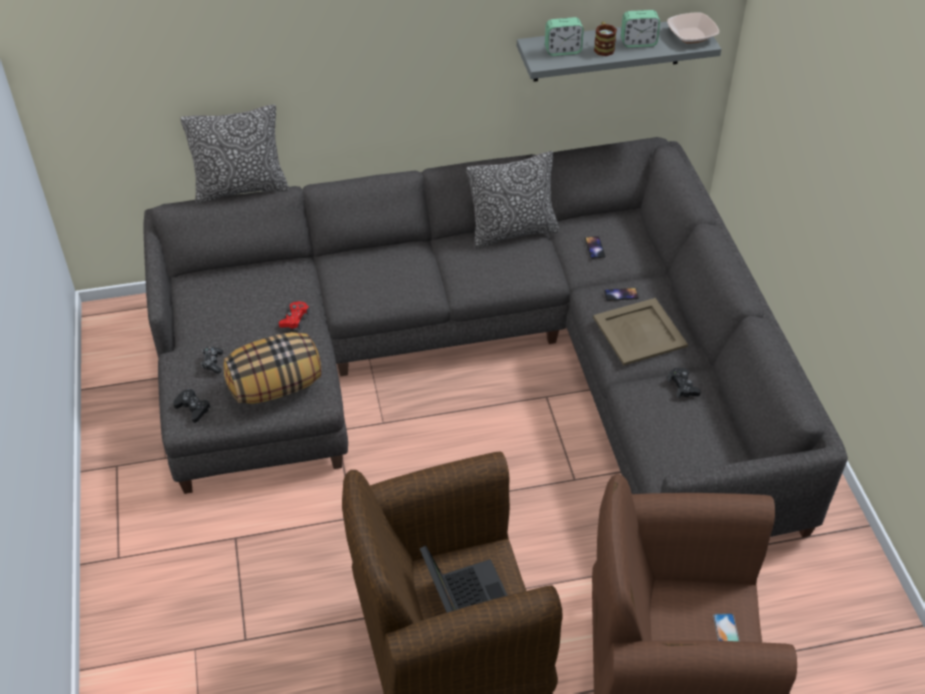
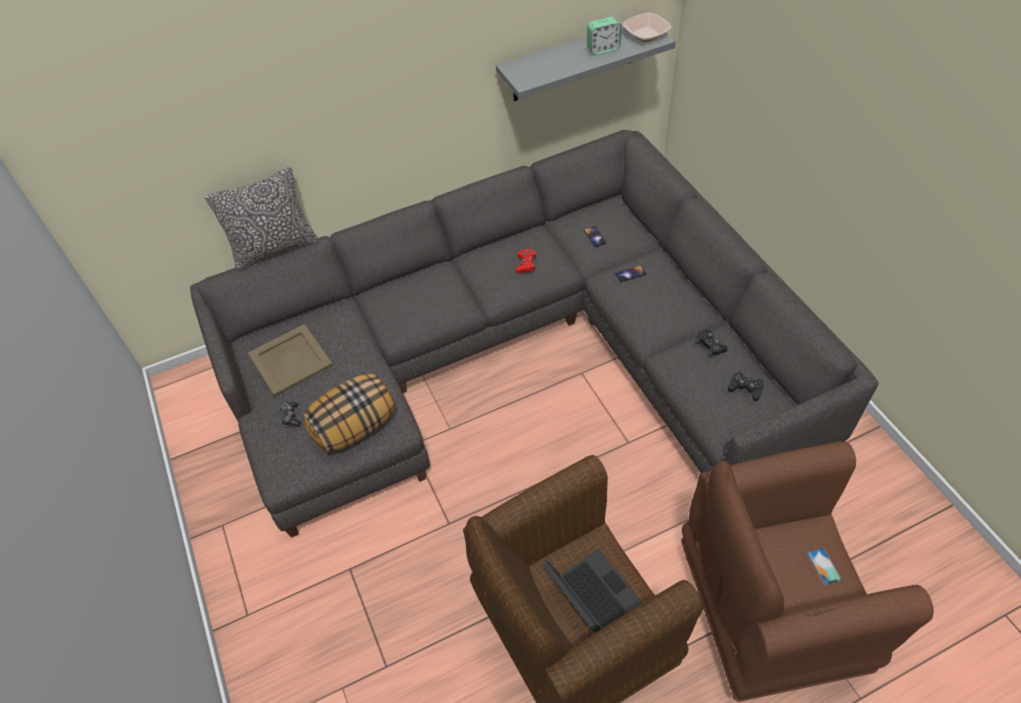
camera: 10 degrees left, 5 degrees up
(193, 408) = (284, 465): black game controller -> black game controller (745, 388)
(295, 319) = (354, 358): red game controller -> red game controller (526, 264)
(512, 232) = (520, 237): pillow -> none
(562, 50) = (540, 68): alarm clock -> none
(603, 47) = (574, 58): mug -> none
(640, 331) = (657, 303): beige tray -> beige tray (290, 359)

